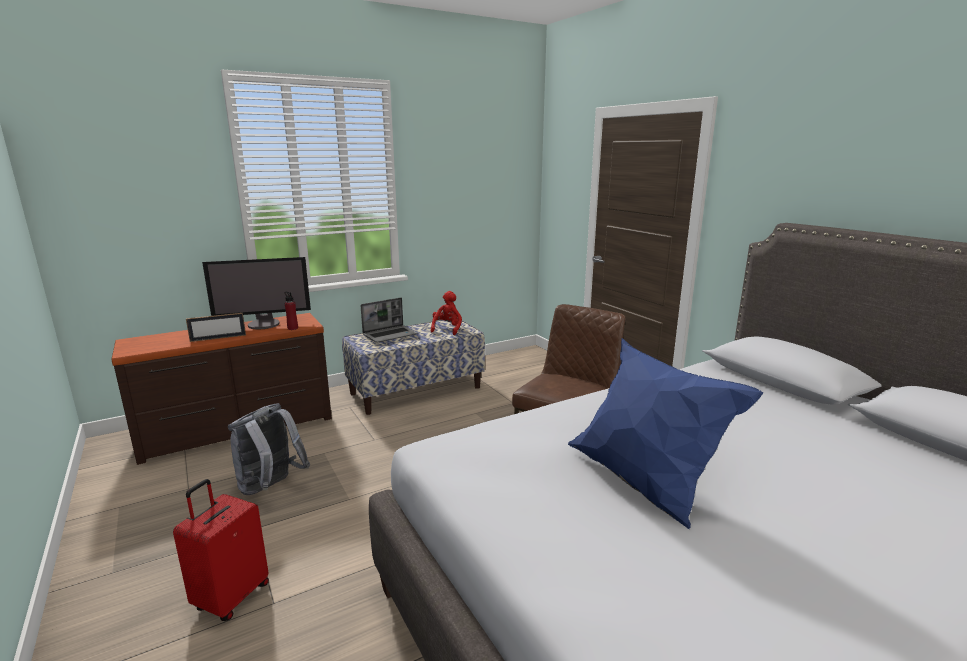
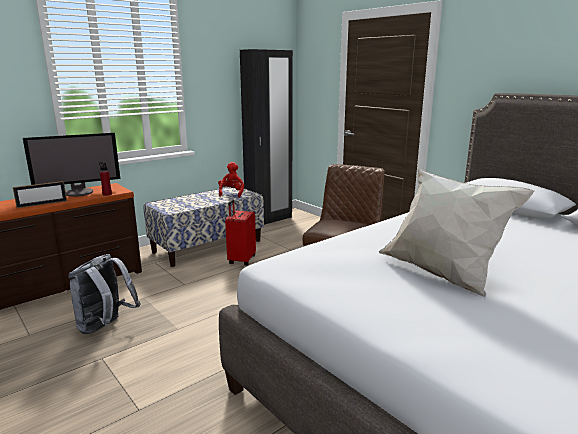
camera: 10 degrees left, 0 degrees up
(231, 597) = (99, 410): red suitcase -> red suitcase (241, 260)
(390, 335) = (185, 200): laptop -> none
(499, 359) = (269, 220): none -> black wardrobe
(643, 486) = (441, 275): blue pillow -> white pillow

